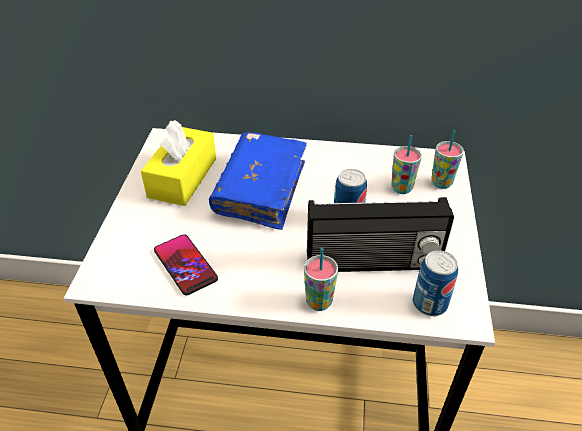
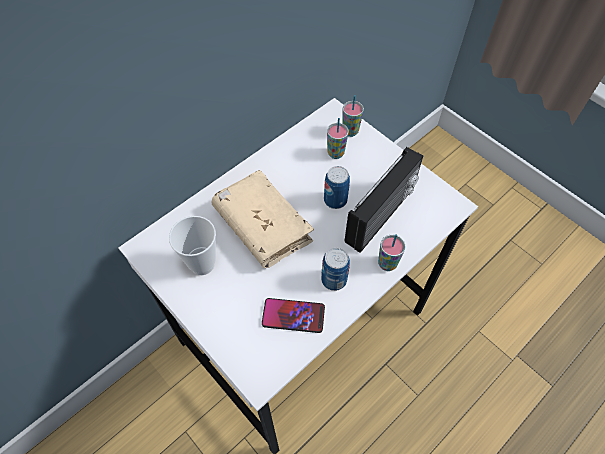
camera: 50 degrees left, 15 degrees up
(182, 178) = (202, 264): yellow tissue box -> cup
(261, 189) = (262, 225): blue book -> beige book
(429, 304) = (432, 213): can -> can (334, 279)

